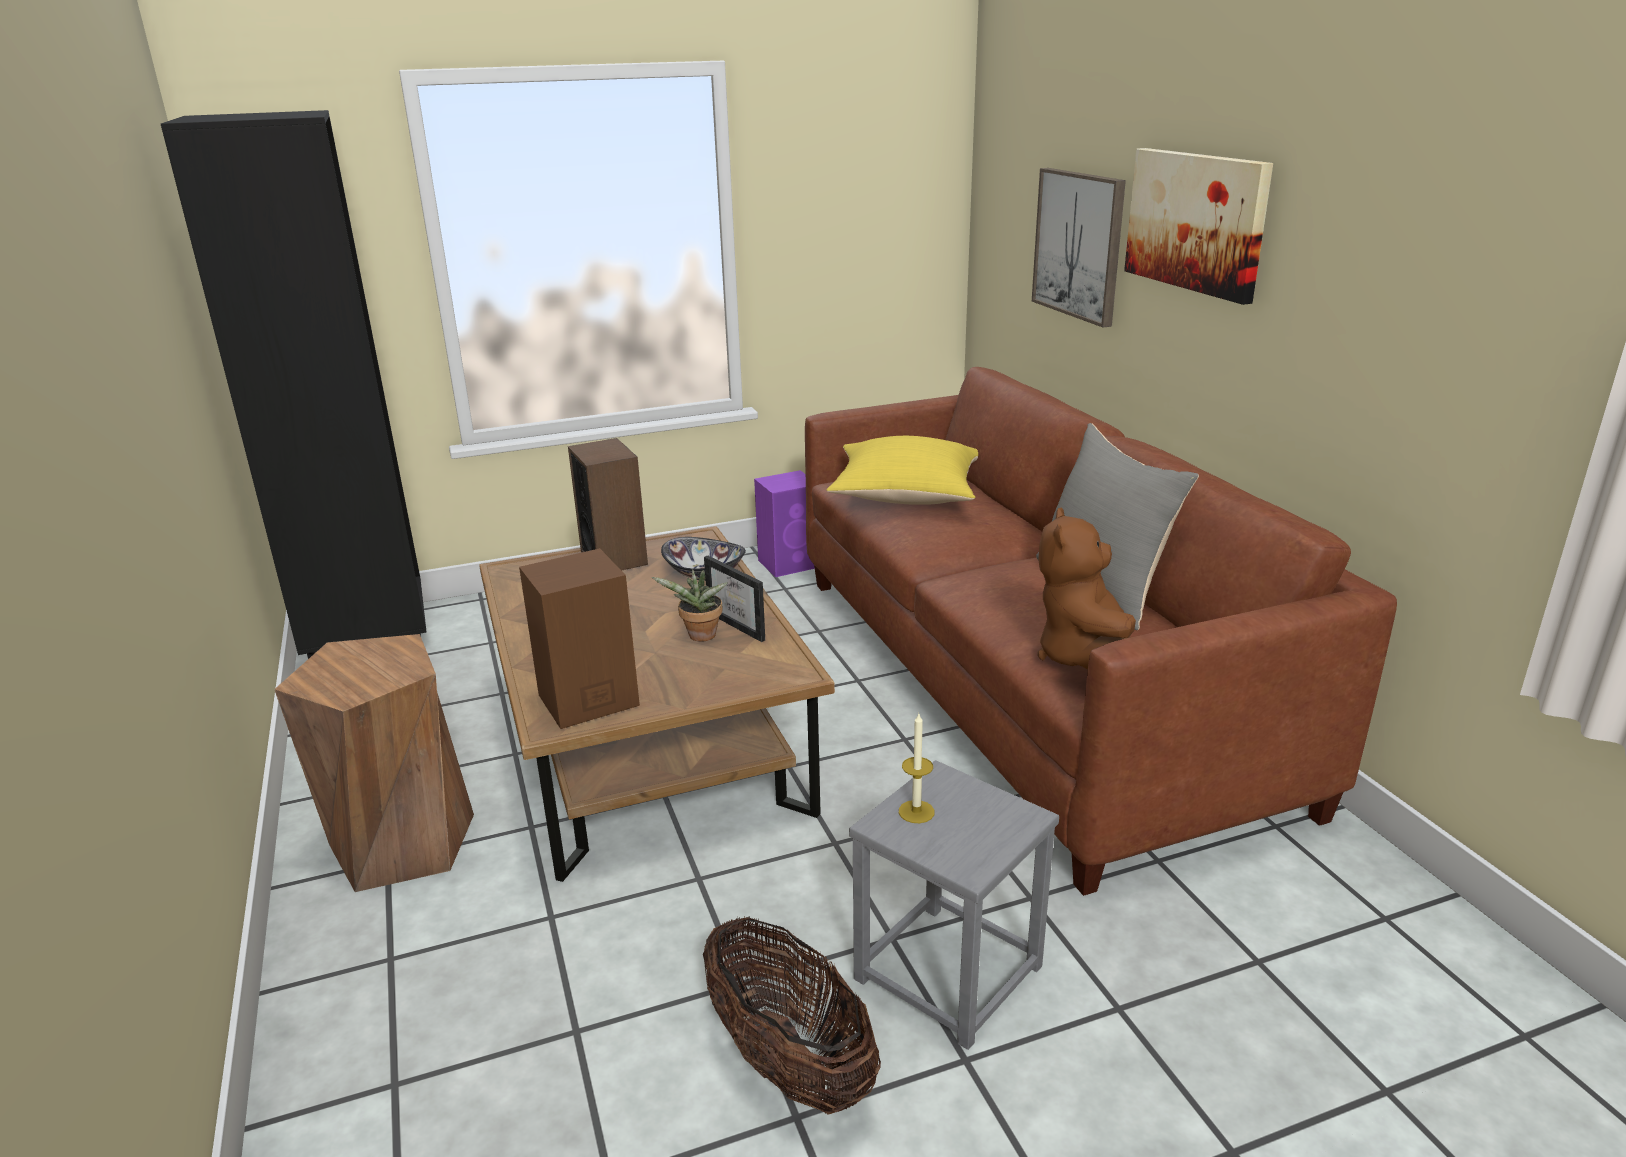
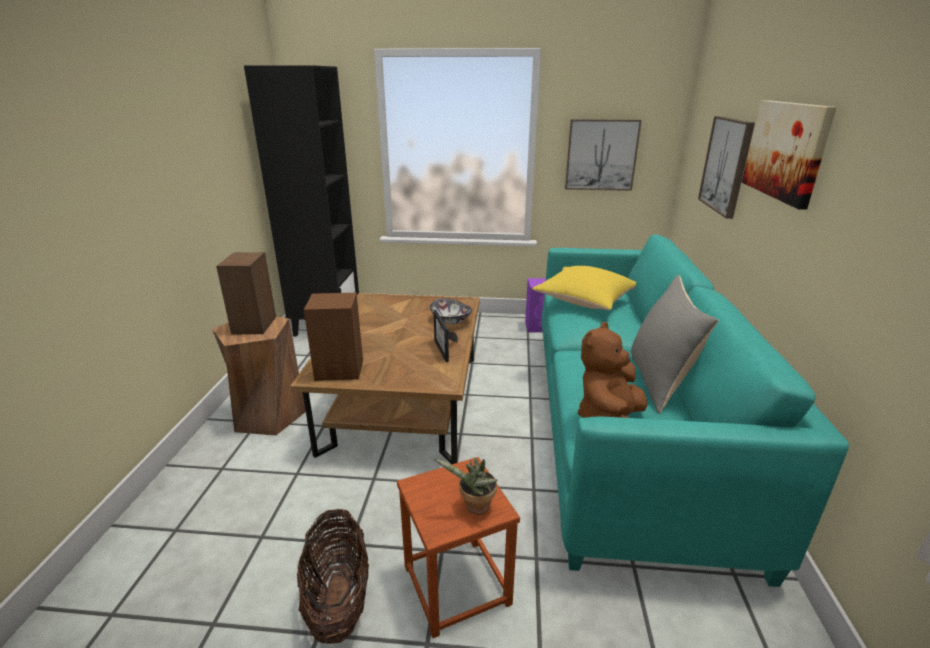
camera: 25 degrees right, 0 degrees up
(614, 557) = (417, 302): speaker -> speaker (255, 325)
(700, 637) = (419, 352): potted plant -> potted plant (474, 508)
(845, 242) = (601, 155): none -> picture
(916, 811) = (439, 484): candle -> none
(947, 973) = (455, 585): grey stool -> brown stool
(1026, 682) = (625, 426): brown sofa -> turquoise sofa

